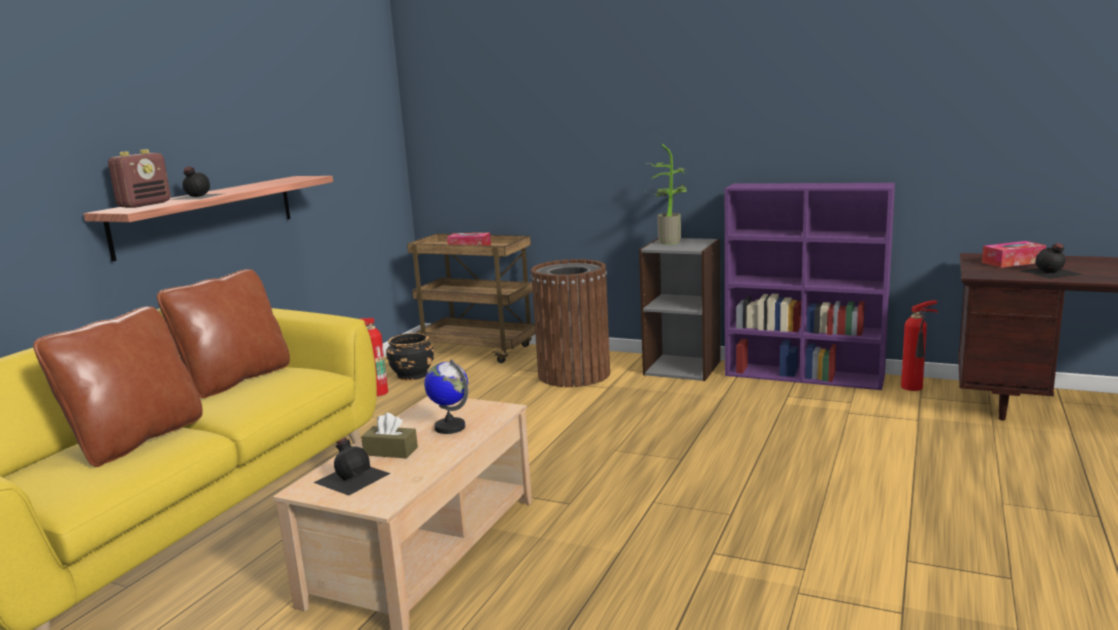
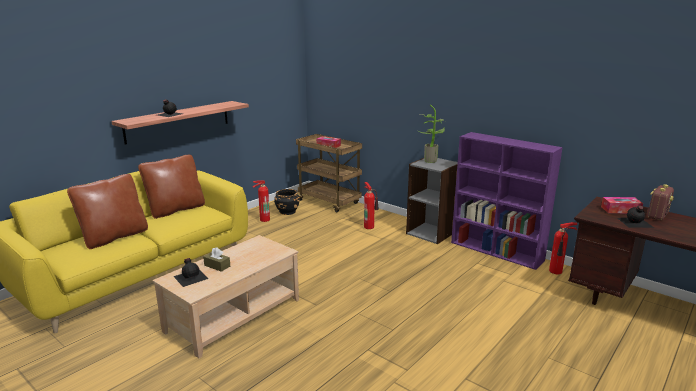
camera: 15 degrees right, 5 degrees up
(145, 204) = (141, 118): radio -> radio (657, 216)
(450, 427) = (253, 257): globe -> none
(574, 374) = (369, 226): brown trash can -> fire extinguisher

